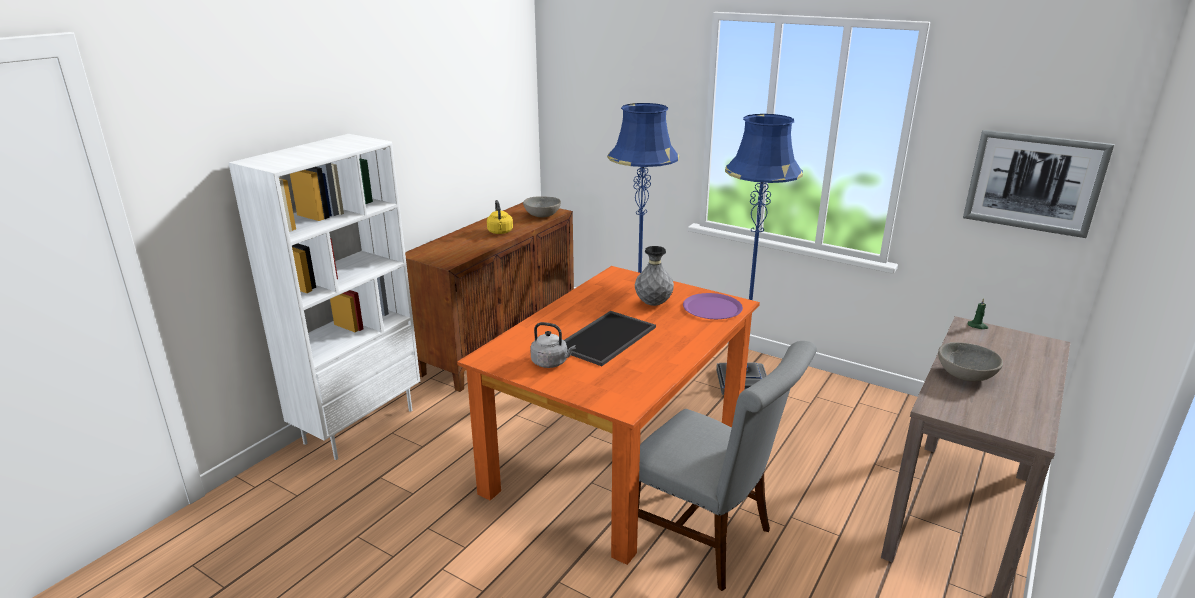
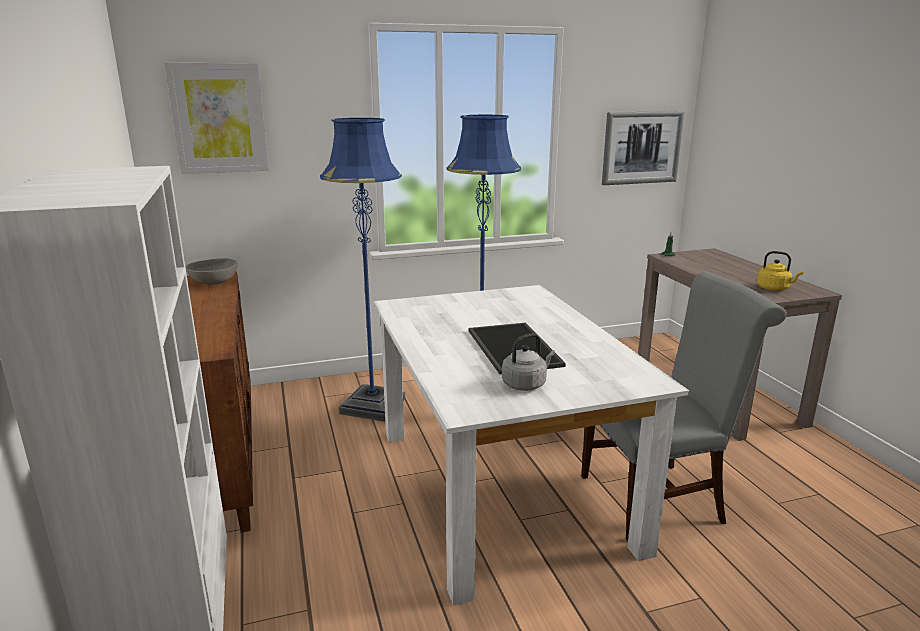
camera: 50 degrees left, 5 degrees down
(500, 232) = (203, 308): yellow kettle -> yellow kettle (774, 288)
(591, 86) = (219, 118): none -> picture
(617, 455) = (499, 486): orange dining table -> white dining table
(653, 304) = (480, 312): grey vase -> none
(712, 308) = (524, 299): purple plate -> none
(965, 375) = (728, 278): grey bowl -> none

